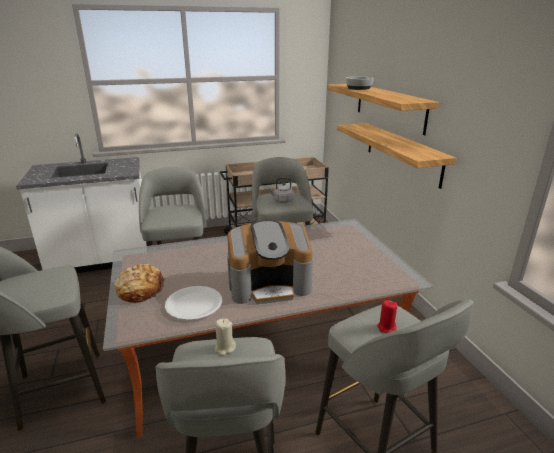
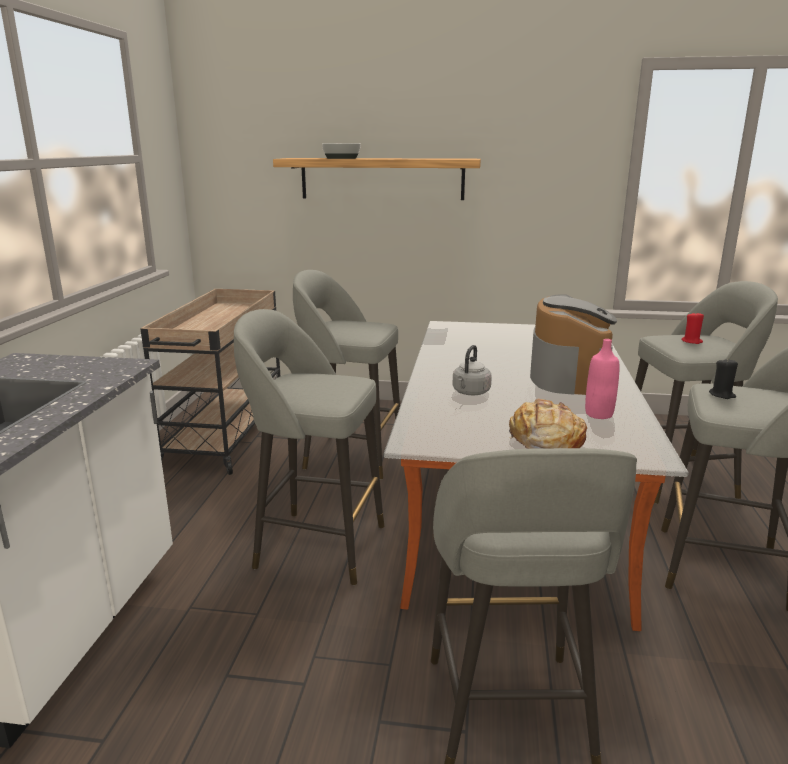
camera: 65 degrees left, 5 degrees down
(194, 304) = (599, 414): white plate -> pink bottle
(225, 348) = (722, 395): beige candle -> black candle
(282, 201) = (359, 327): grey kettle -> grey kettle (470, 393)
(402, 152) = (423, 230): shelf -> none

